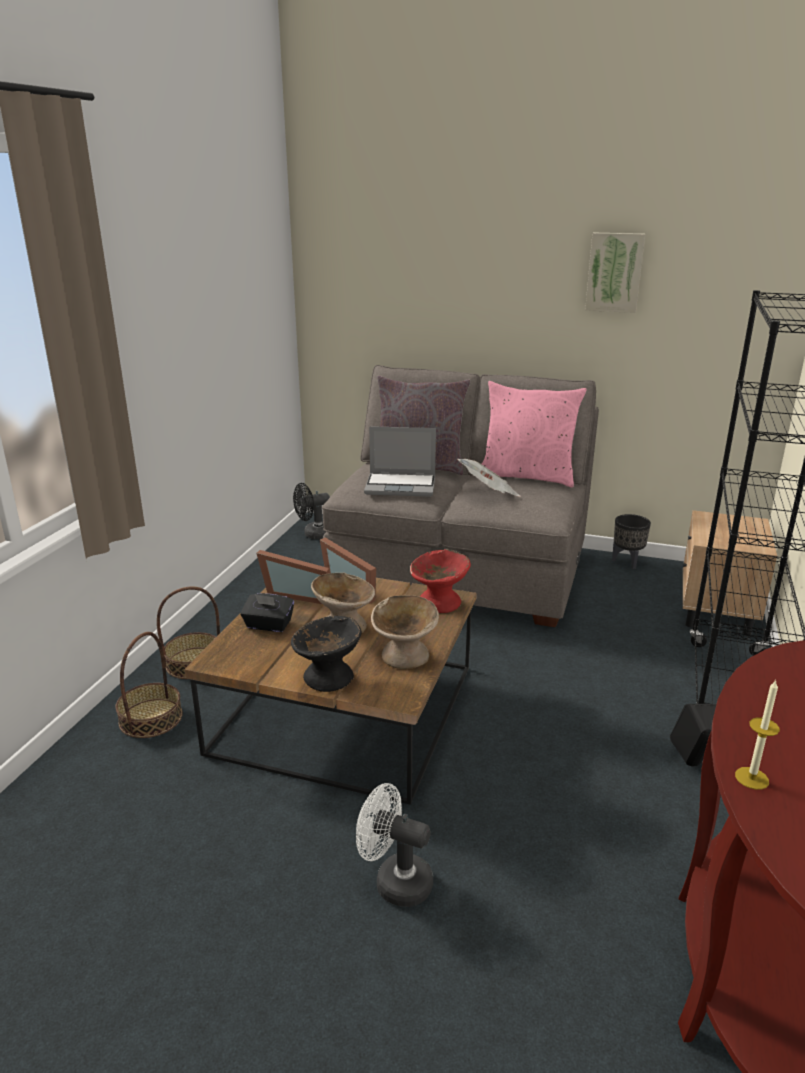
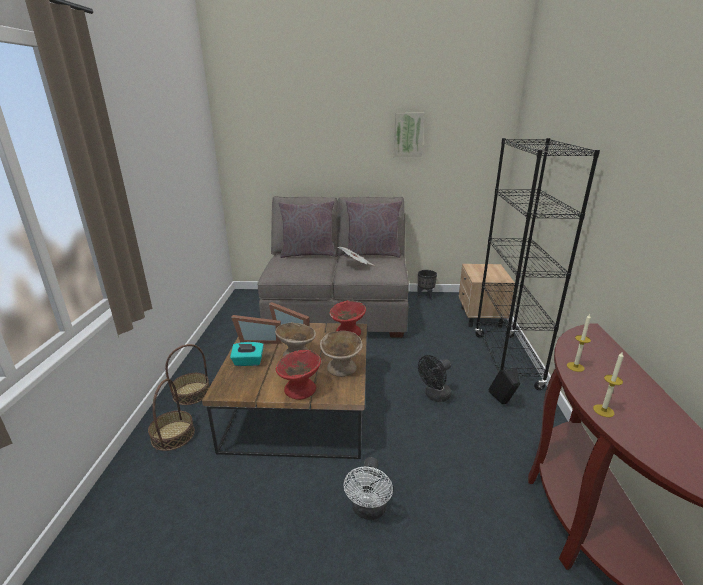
camera: 15 degrees left, 0 degrees up
(268, 625) = (248, 362): black tissue box -> turquoise tissue box
(313, 535) = (243, 302): black fan -> black fan (434, 396)
(328, 677) = (300, 389): black bowl -> red bowl
(395, 881) = (369, 510): white fan -> white fan turned 90 degrees counterclockwise
(401, 486) = (303, 266): laptop -> none
(527, 476) = (372, 254): pink pillow -> grey pillow
(750, 704) = (575, 367): none -> candle

